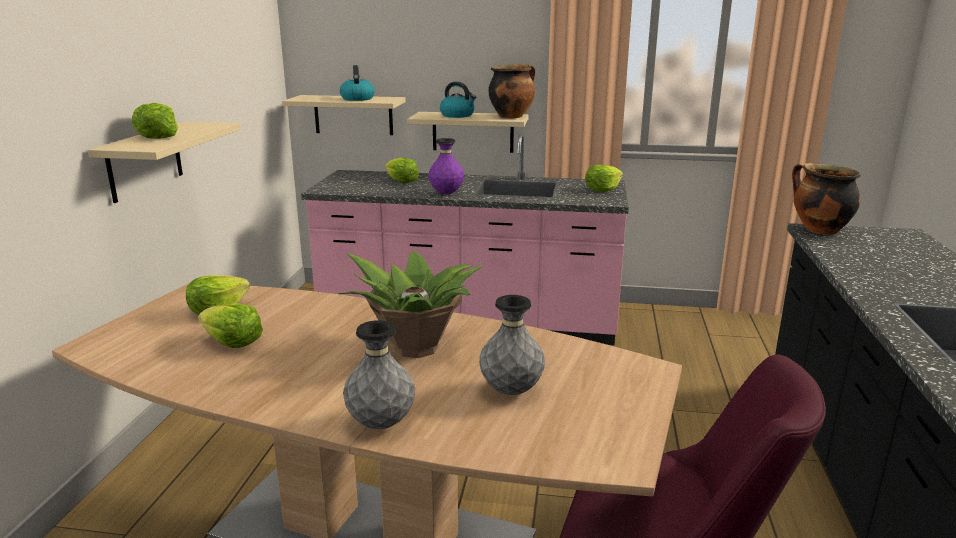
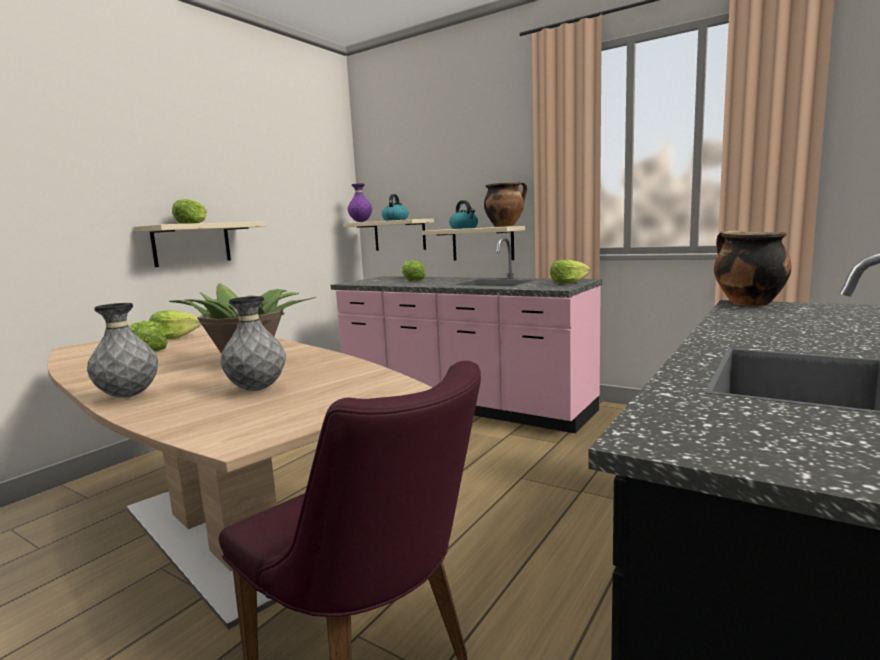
camera: 25 degrees right, 10 degrees down
(446, 193) = (430, 284): purple vase -> purple vase (360, 222)

